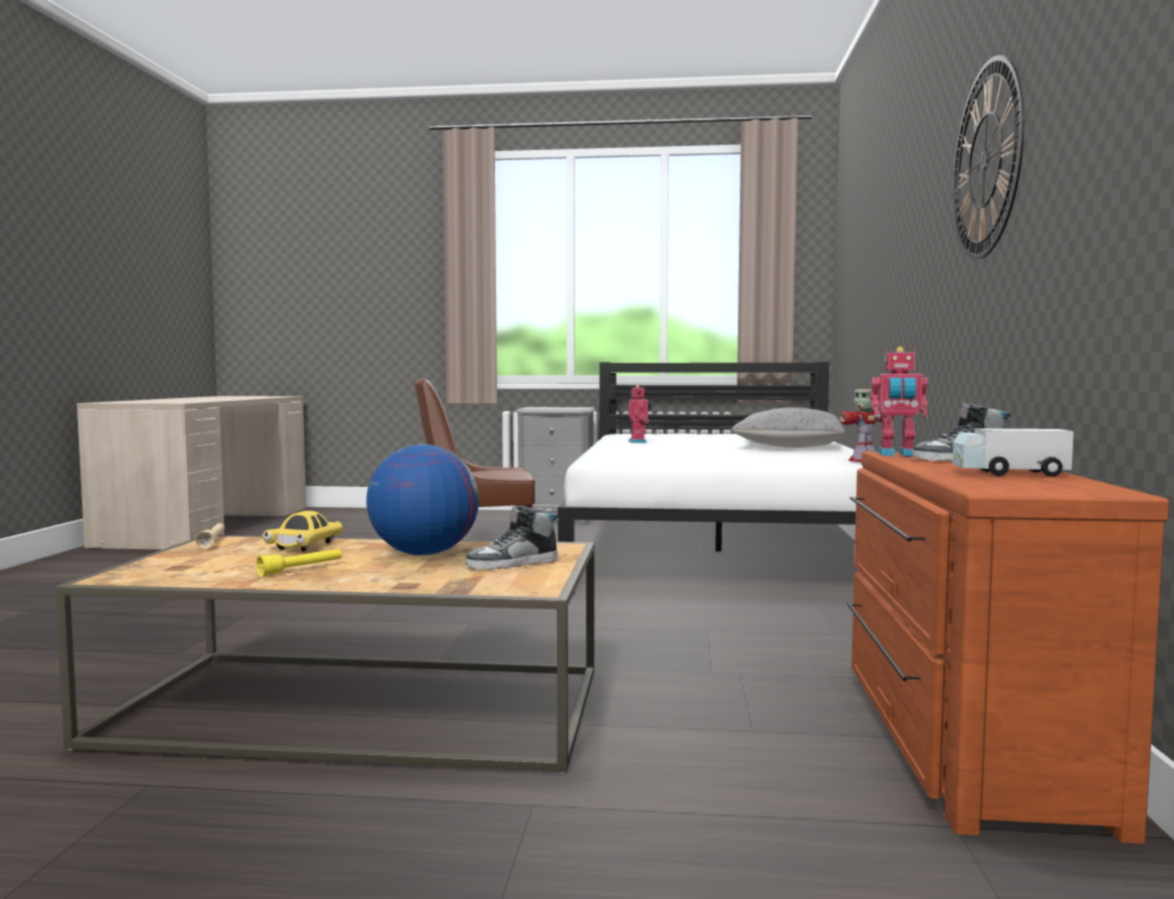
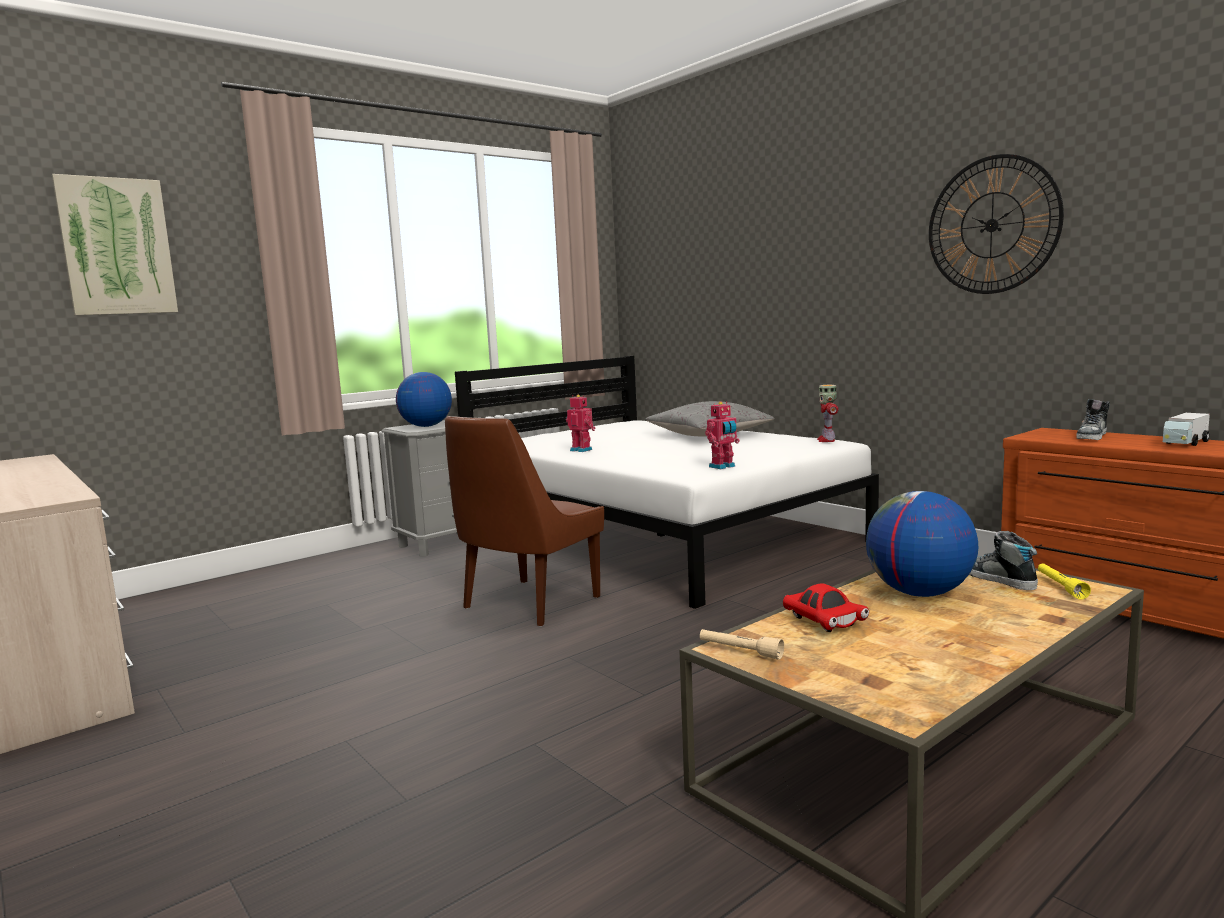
camera: 45 degrees left, 5 degrees up
(301, 569) = (945, 639): yellow flashlight -> yellow flashlight (1060, 587)
(305, 546) = (823, 622): yellow toy car -> red toy car
(357, 254) = (117, 247): none -> picture
(512, 564) = (996, 579): shoe -> shoe turned 135 degrees clockwise
(548, 408) = (426, 426): none -> globe
(897, 454) = (1044, 438): toy robot -> toy robot (723, 467)

